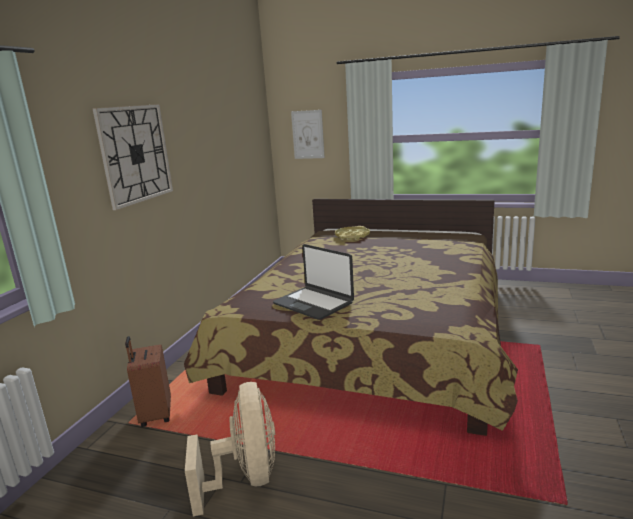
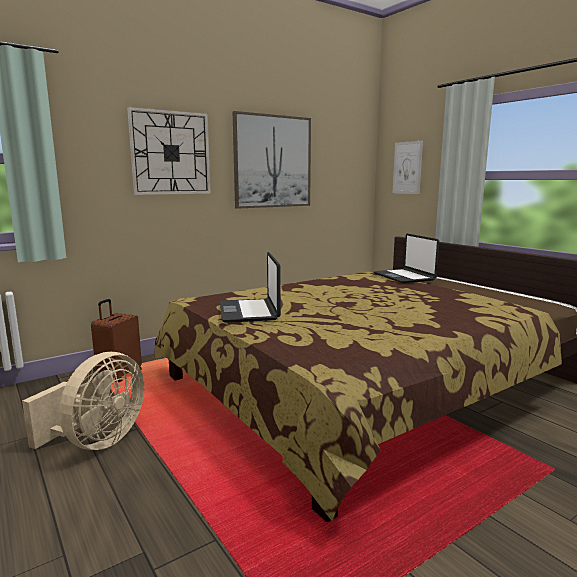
camera: 35 degrees right, 5 degrees down
(208, 145) = (272, 162): none -> picture
(352, 236) = (404, 277): yellow tray -> laptop

